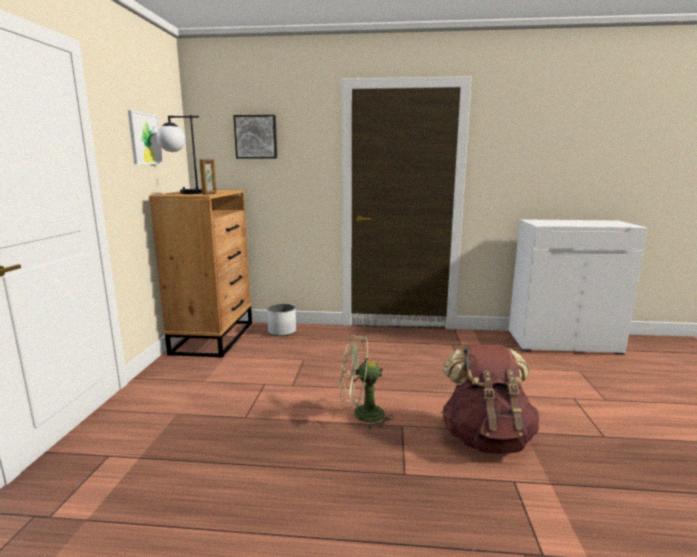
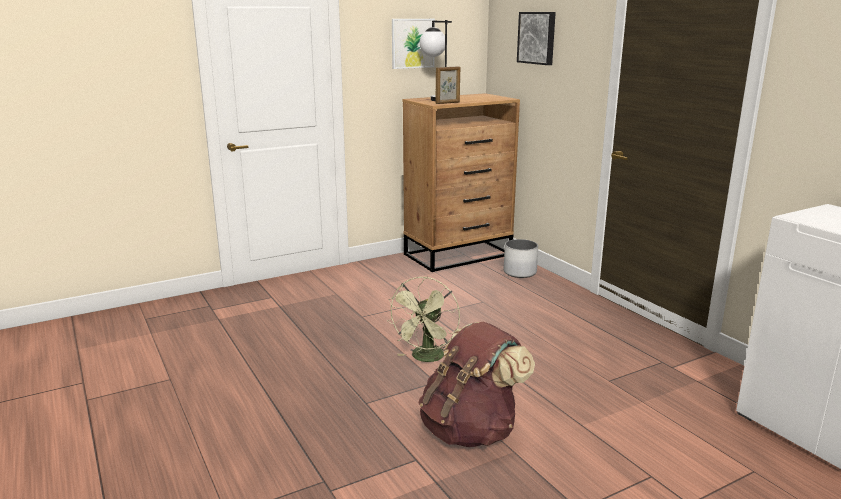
camera: 55 degrees right, 5 degrees up
(361, 415) = (426, 359): green fan -> green fan turned 120 degrees counterclockwise

